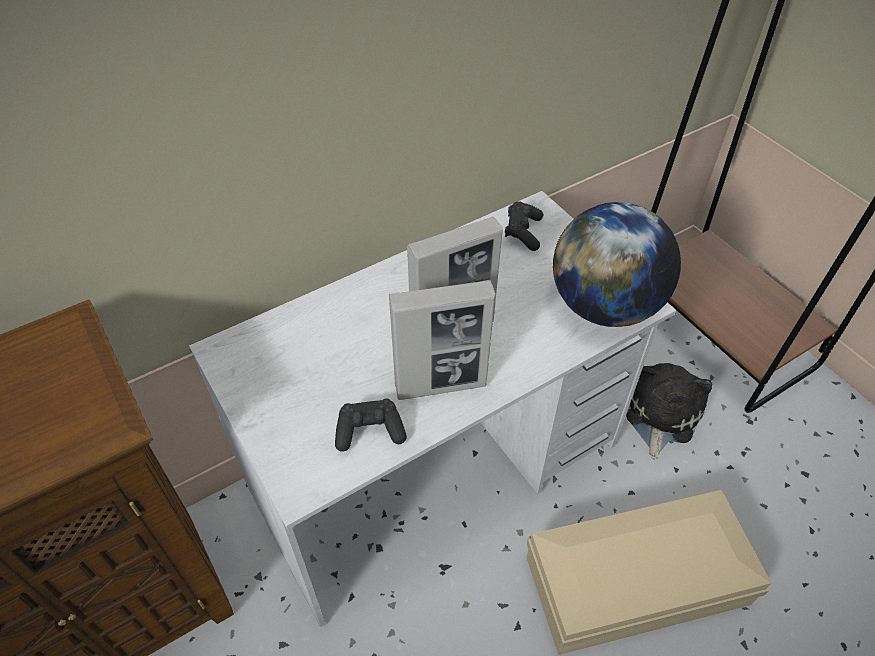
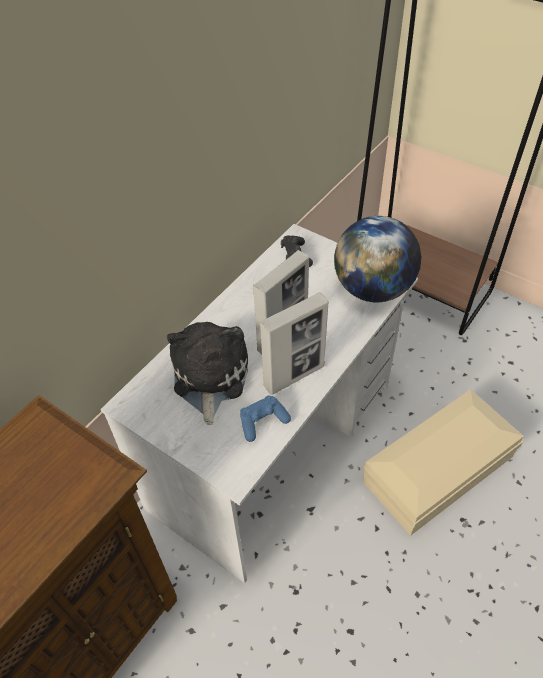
camera: 20 degrees left, 0 degrees up
(370, 431) = (262, 422): black game controller -> blue game controller
(660, 415) = (407, 356): plush toy -> plush toy (209, 378)

